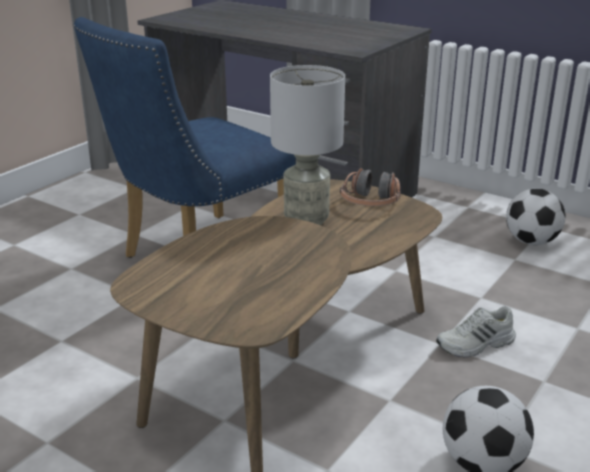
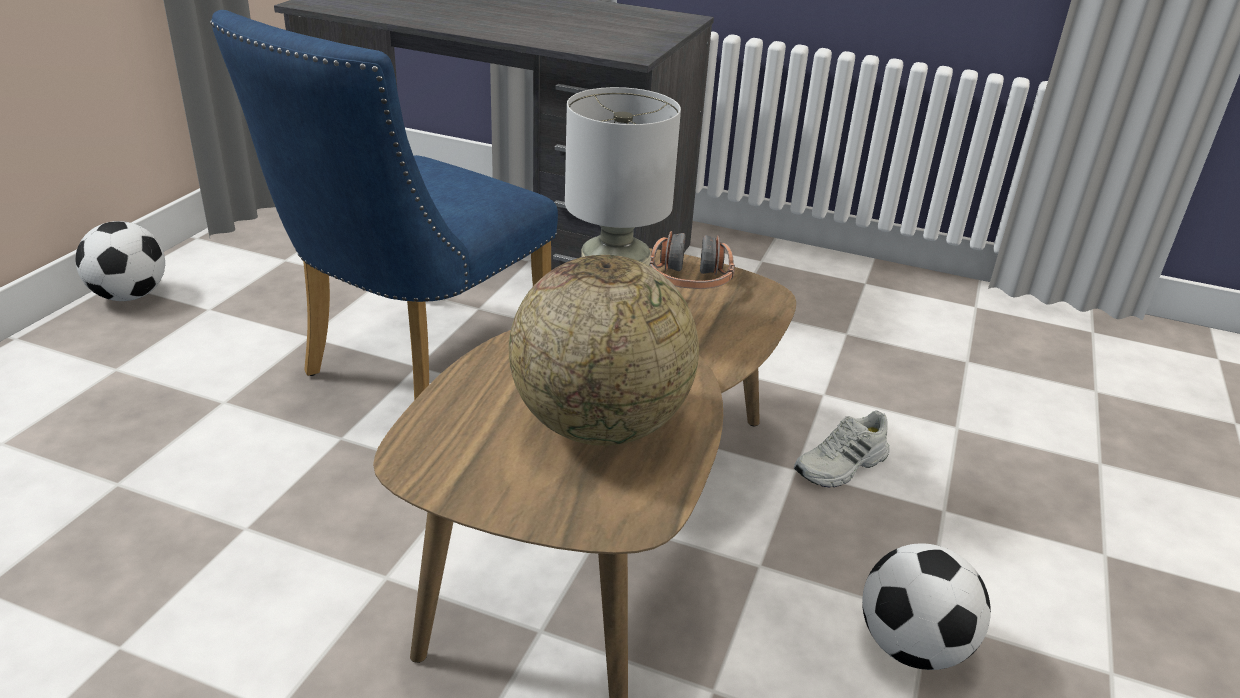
camera: 15 degrees left, 5 degrees up
(259, 277) = (600, 425): none -> globe
(531, 241) = (857, 306): football -> football (130, 296)

